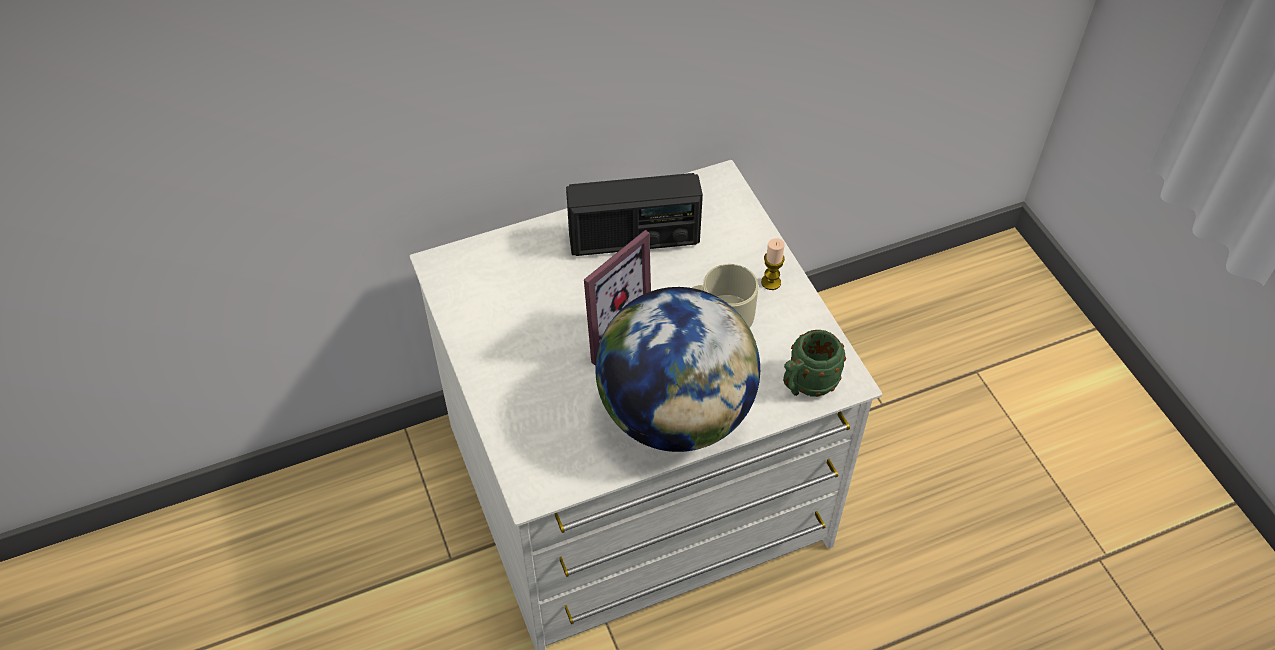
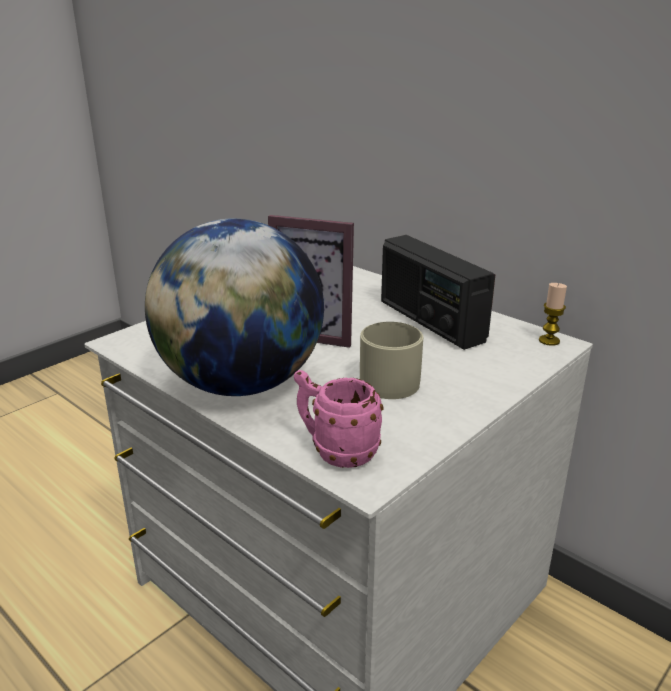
camera: 65 degrees right, 25 degrees down
(771, 282) = (459, 397): candle -> candle (549, 341)
(806, 385) = (336, 451): green mug -> pink mug

